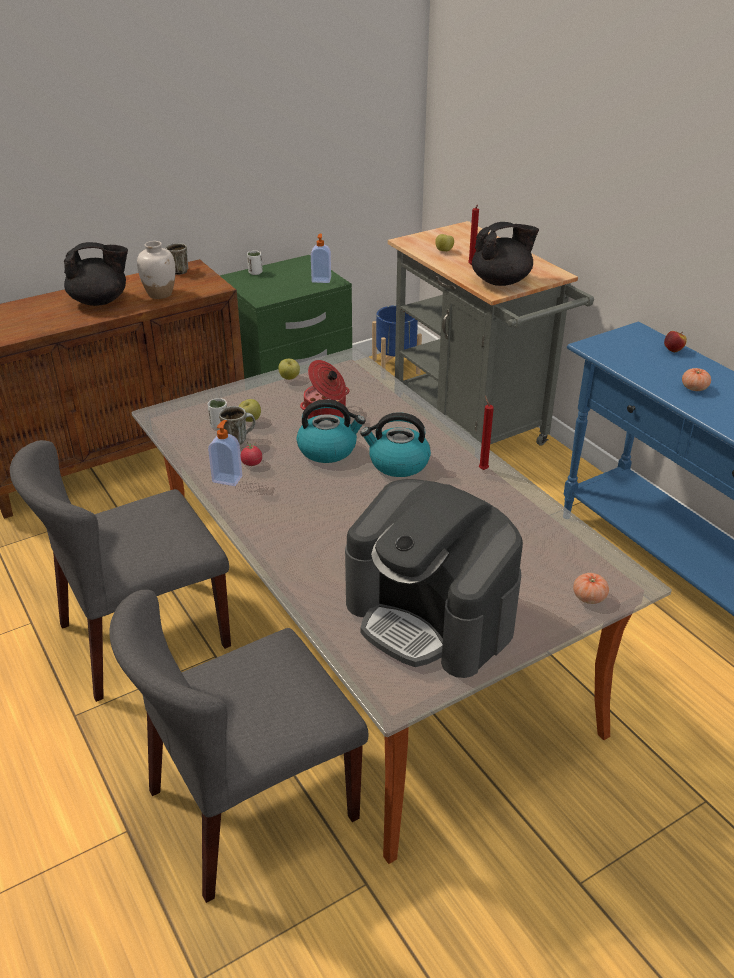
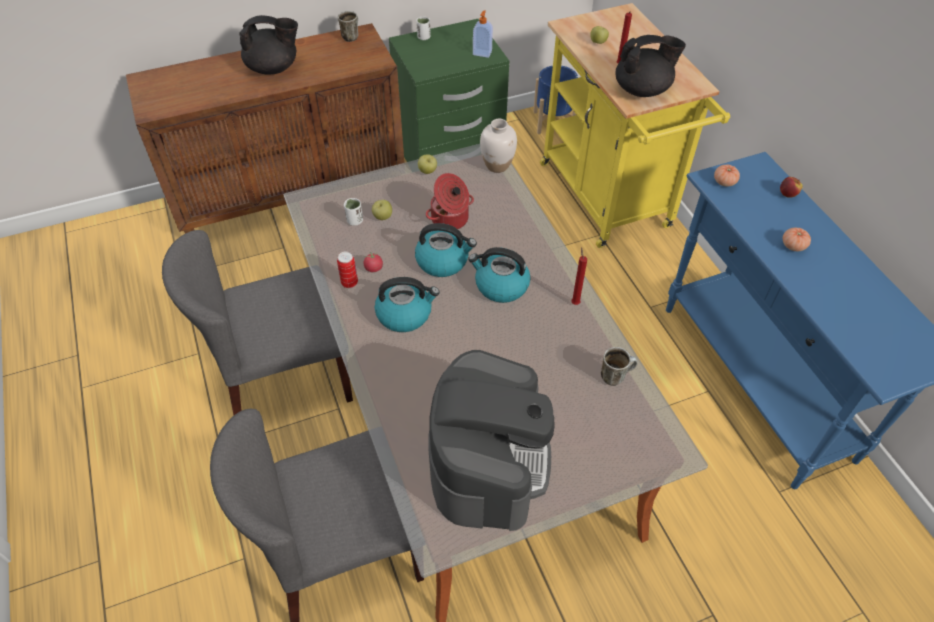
camera: 10 degrees right, 15 degrees up
(160, 294) = (328, 65): white vase -> white vase (497, 165)
(227, 479) = (349, 283): soap dispenser -> can
(238, 439) = (368, 239): mug -> mug (615, 375)
(298, 498) = (405, 314): none -> kettle
(431, 616) = (488, 461): coffee machine -> coffee machine turned 135 degrees counterclockwise
(474, 428) = (609, 201): grey cart -> yellow cart
(589, 597) = (631, 463): tomato -> tomato (724, 182)

